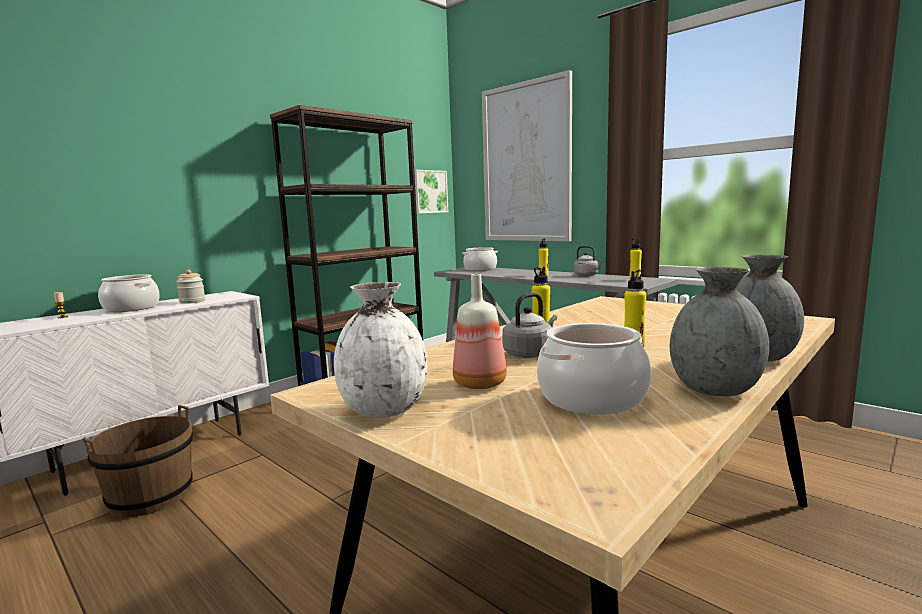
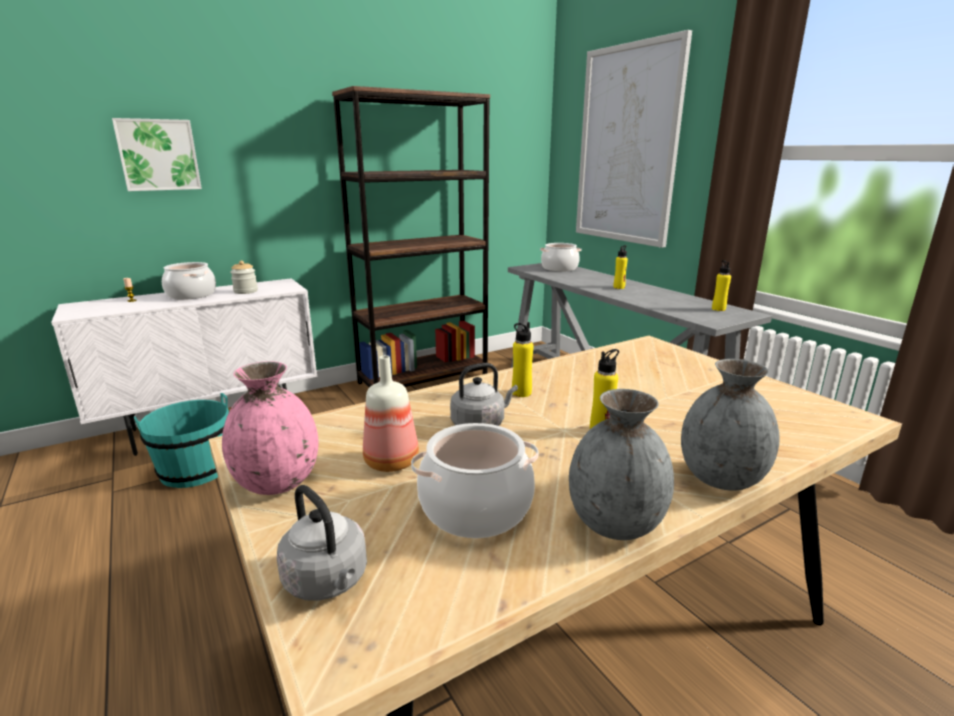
camera: 15 degrees right, 10 degrees up
(151, 496) = (195, 469): brown bucket -> turquoise bucket
(384, 410) = (277, 483): white vase -> pink vase
(429, 192) = (518, 171): picture -> picture (158, 155)
(587, 275) = (668, 295): grey kettle -> grey kettle (328, 581)

